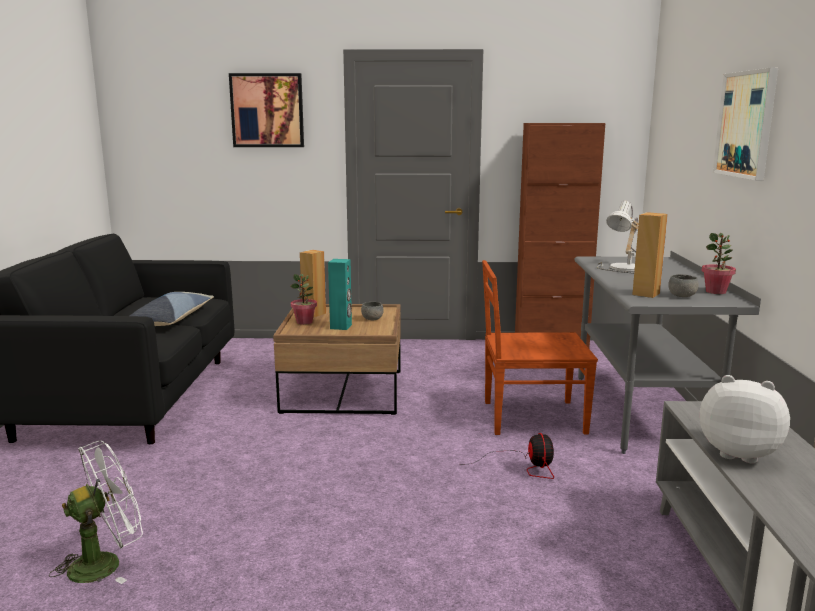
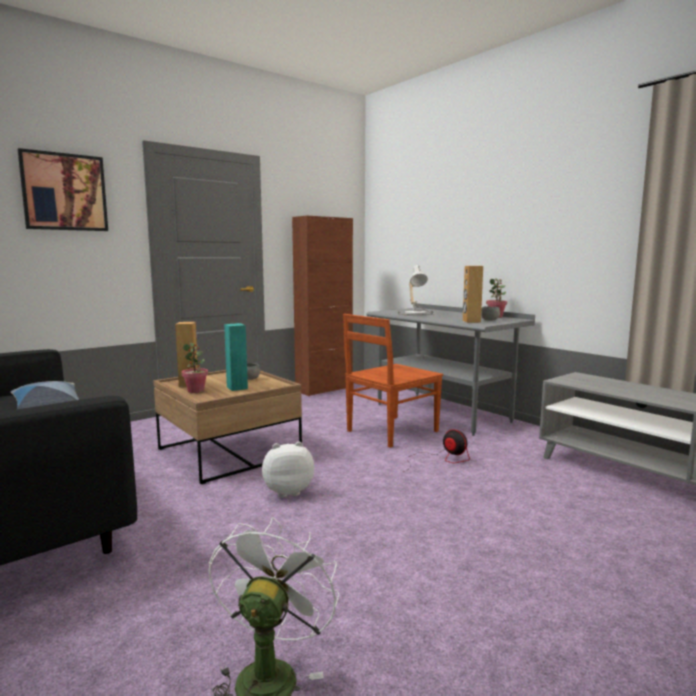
camera: 40 degrees left, 5 degrees down
(738, 453) = (630, 393): plush toy -> plush toy (288, 491)
(746, 124) = (493, 210): picture -> none

